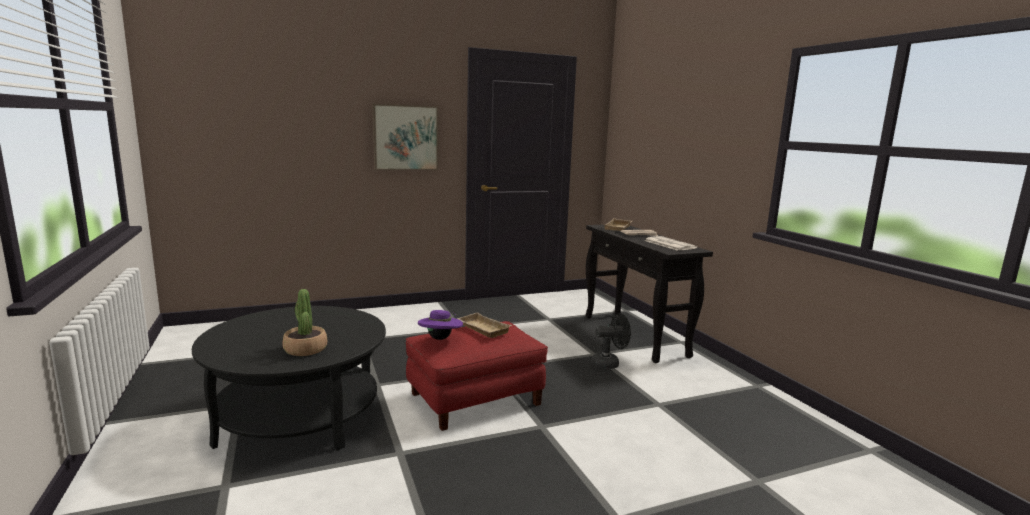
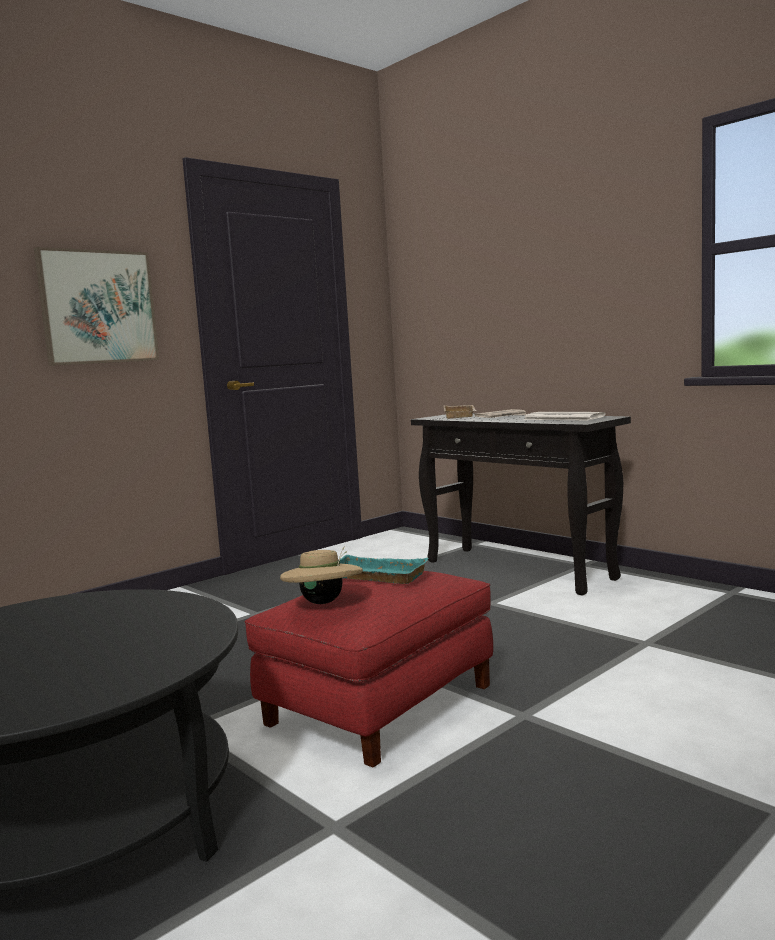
camera: 20 degrees left, 5 degrees down
(305, 349) = (103, 664): potted plant -> none
(440, 338) = (323, 602): purple hat -> beige hat
(481, 329) = (374, 576): beige tray -> turquoise tray
(609, 363) = (525, 609): black fan -> none

